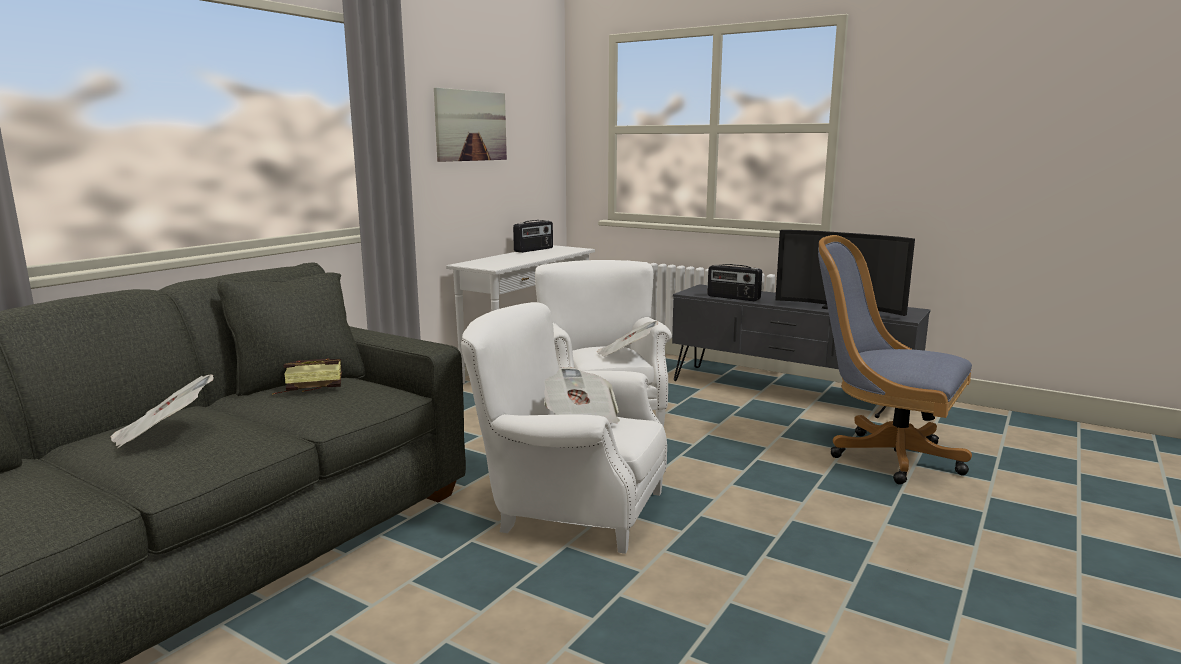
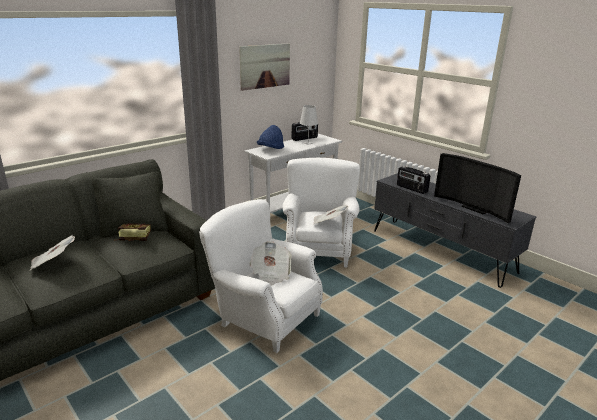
camera: 15 degrees right, 10 degrees up
(490, 261) = (270, 149): none -> blue hat
(544, 253) = (308, 143): none -> white table lamp
(884, 455) = (469, 311): blue office chair -> none

